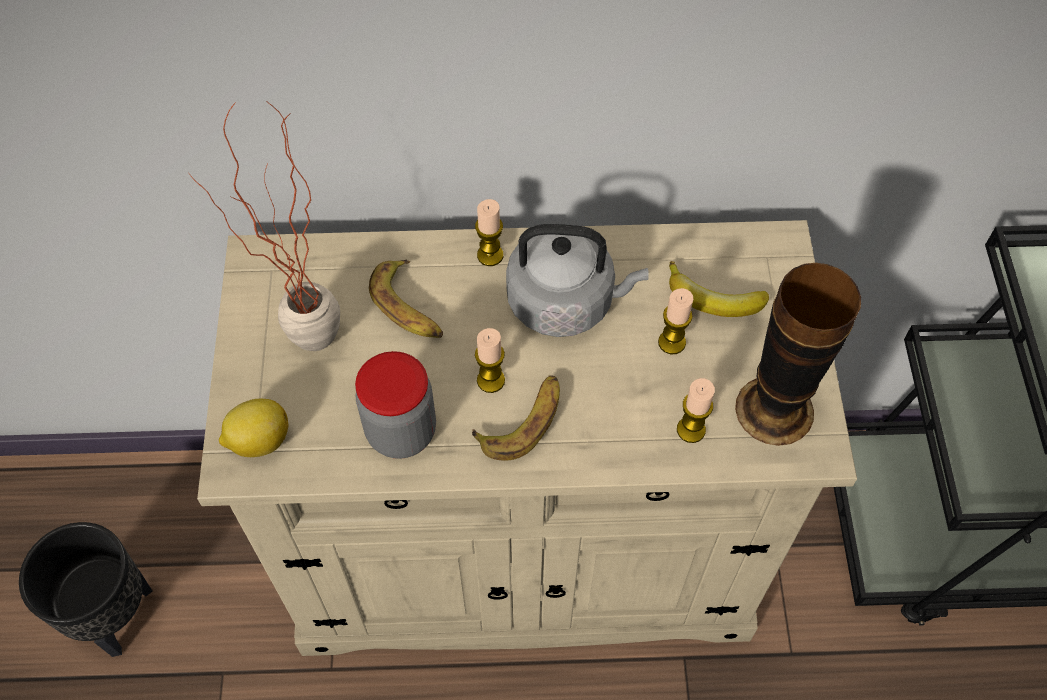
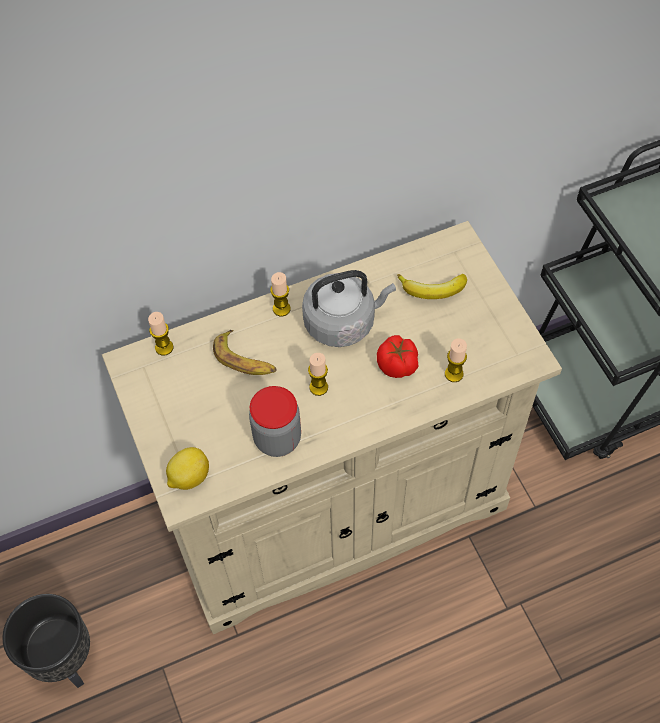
camera: 20 degrees left, 0 degrees up
(305, 353) = (191, 412): potted plant -> none
(523, 421) = (350, 405): banana -> none
(615, 390) = (398, 366): none -> tomato
(672, 342) = (419, 325): candle -> candle (164, 347)
(774, 410) = (498, 344): vase -> none

